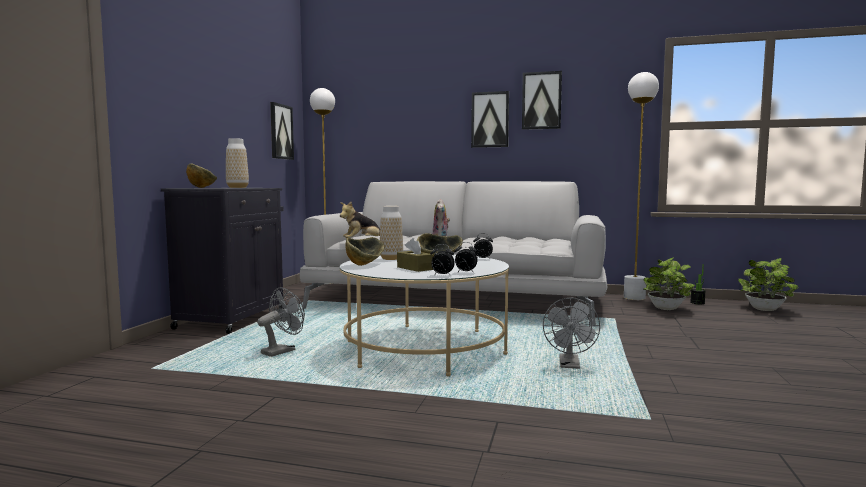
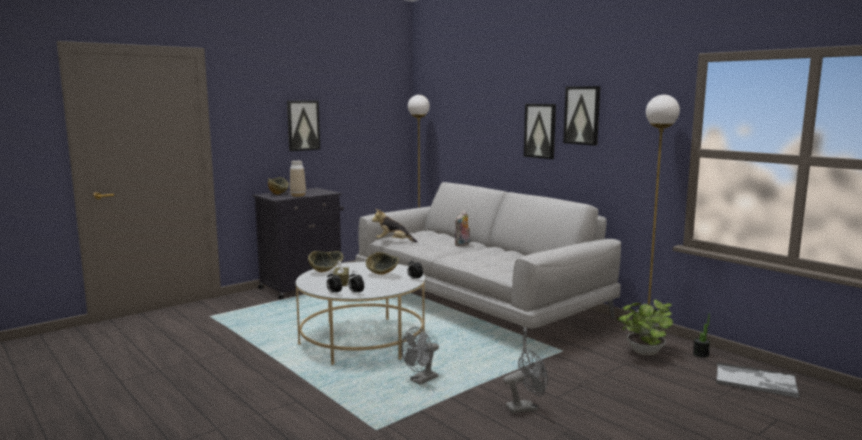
camera: 35 degrees right, 5 degrees up
(281, 132) = (381, 134): picture -> picture (303, 125)
(282, 351) = (284, 320): grey fan -> grey fan (526, 408)
(391, 259) = (359, 267): vase -> none
(765, 310) = (756, 381): potted plant -> tray

